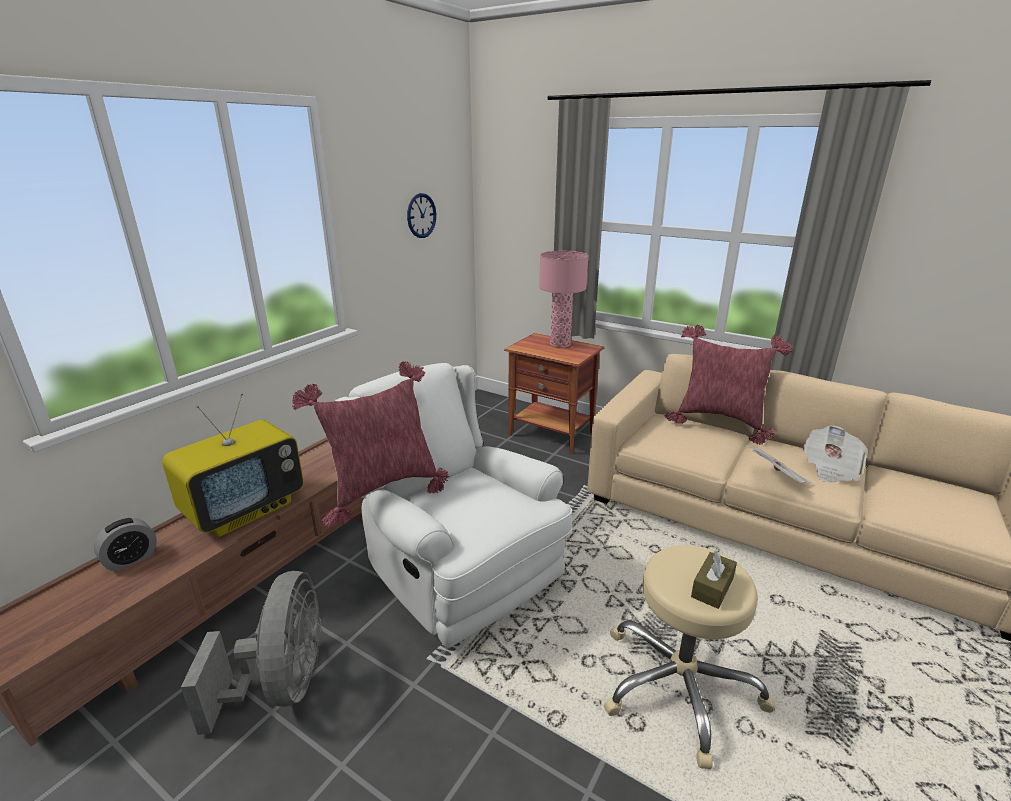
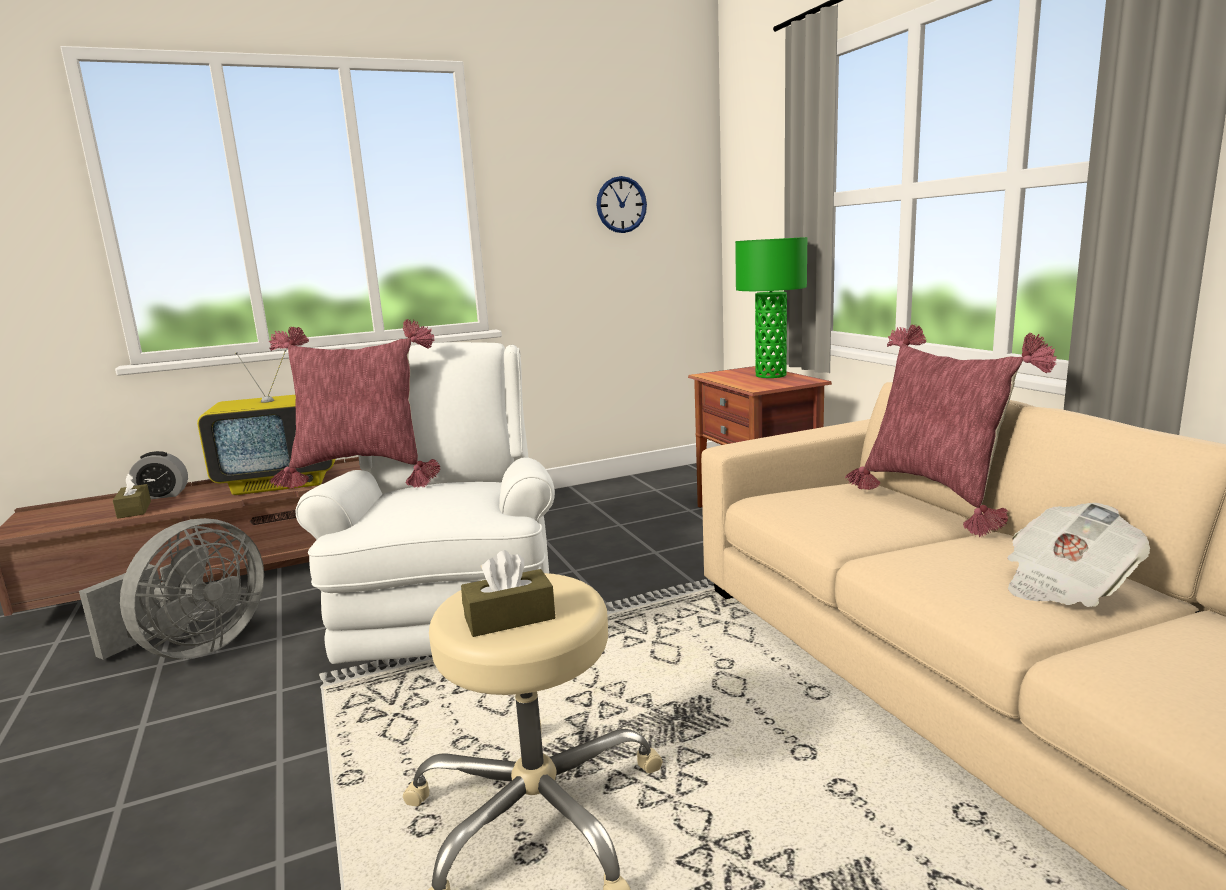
camera: 35 degrees right, 10 degrees down
(130, 585) = (134, 510): none -> brown tissue box
(559, 344) = (770, 375): pink table lamp -> green table lamp
(778, 480) = (919, 575): newspaper -> none

